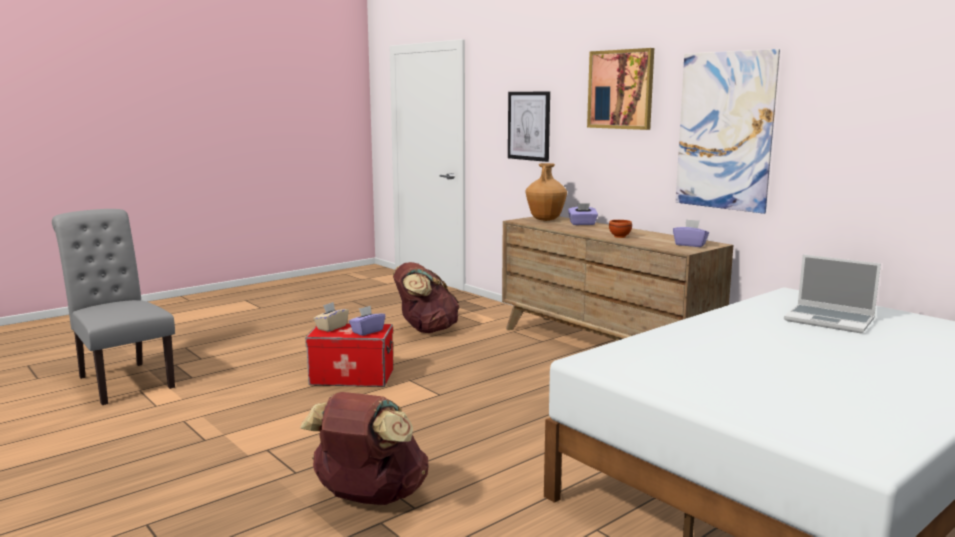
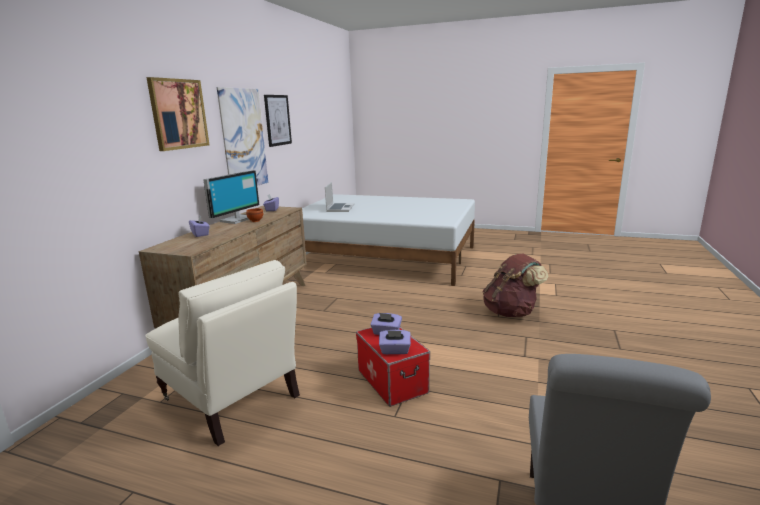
camera: 120 degrees left, 5 degrees up
(331, 327) = (395, 351): beige tissue box -> purple tissue box
(425, 330) = (232, 399): brown backpack -> beige armchair
(529, 126) = (83, 162): picture -> picture (277, 120)
(545, 220) = (181, 245): brown vase -> none
(641, 233) = (236, 219): none -> monitor

